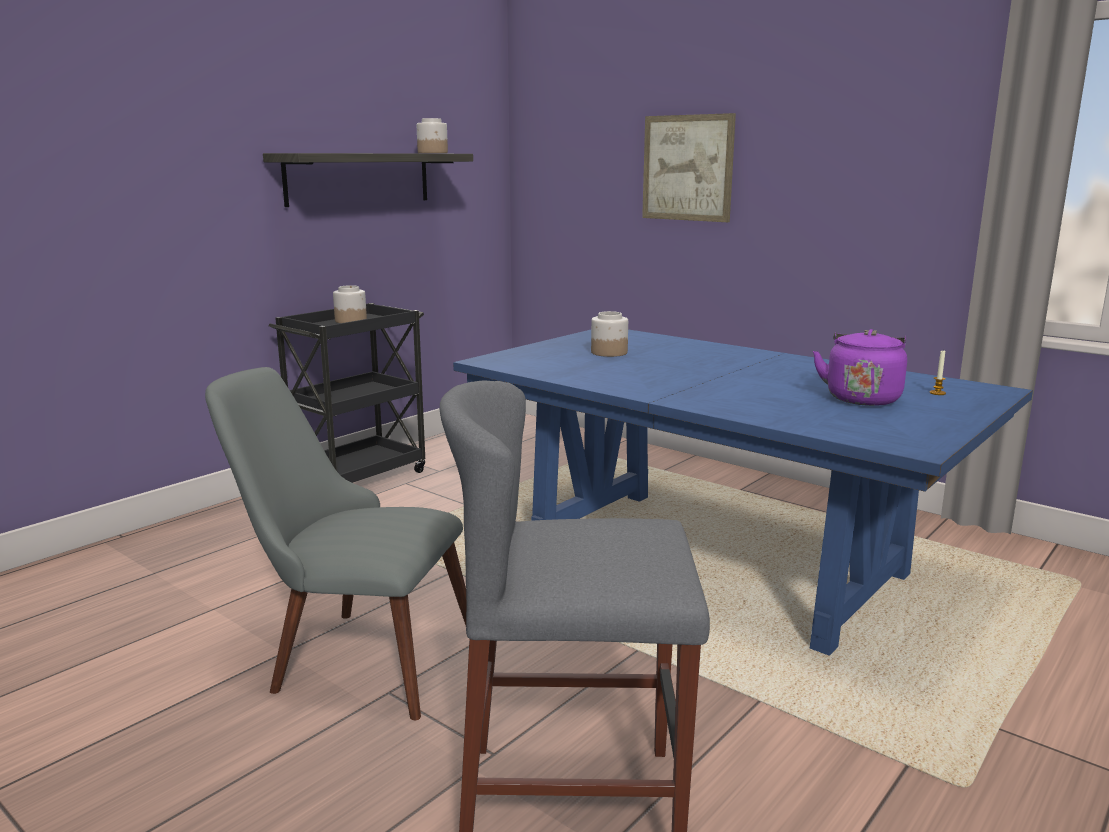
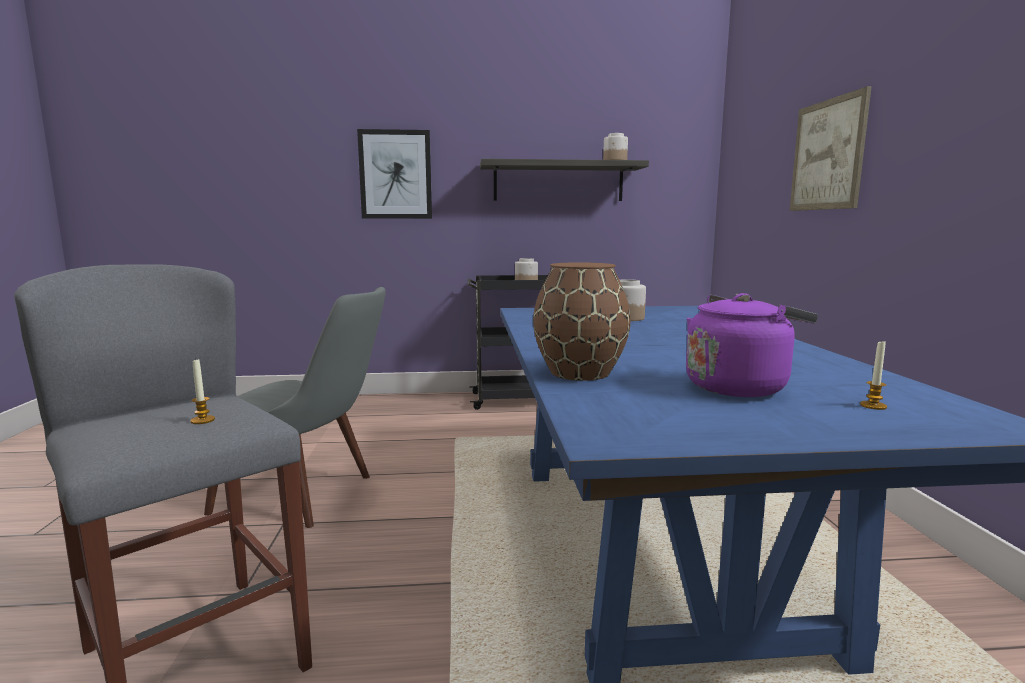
camera: 45 degrees right, 5 degrees down
(143, 173) = (395, 175): none -> picture
(352, 657) = (311, 495): grey chair -> grey chair turned 135 degrees clockwise
(630, 536) = (203, 420): none -> candle
(763, 412) = (578, 373): none -> brown vase

